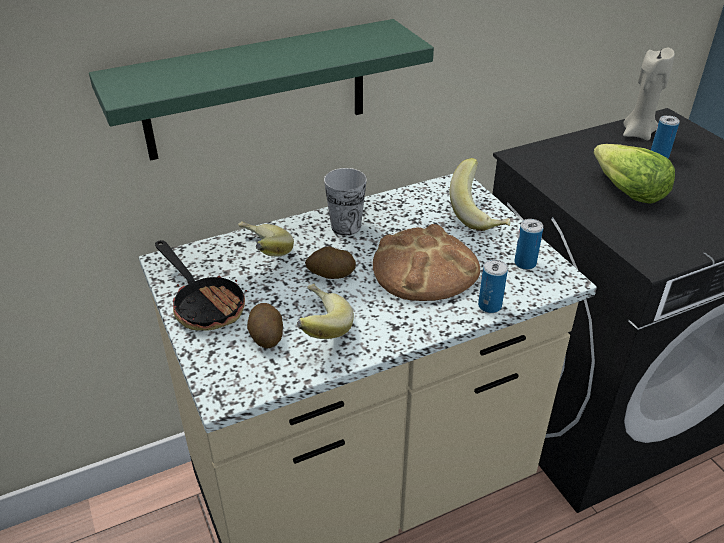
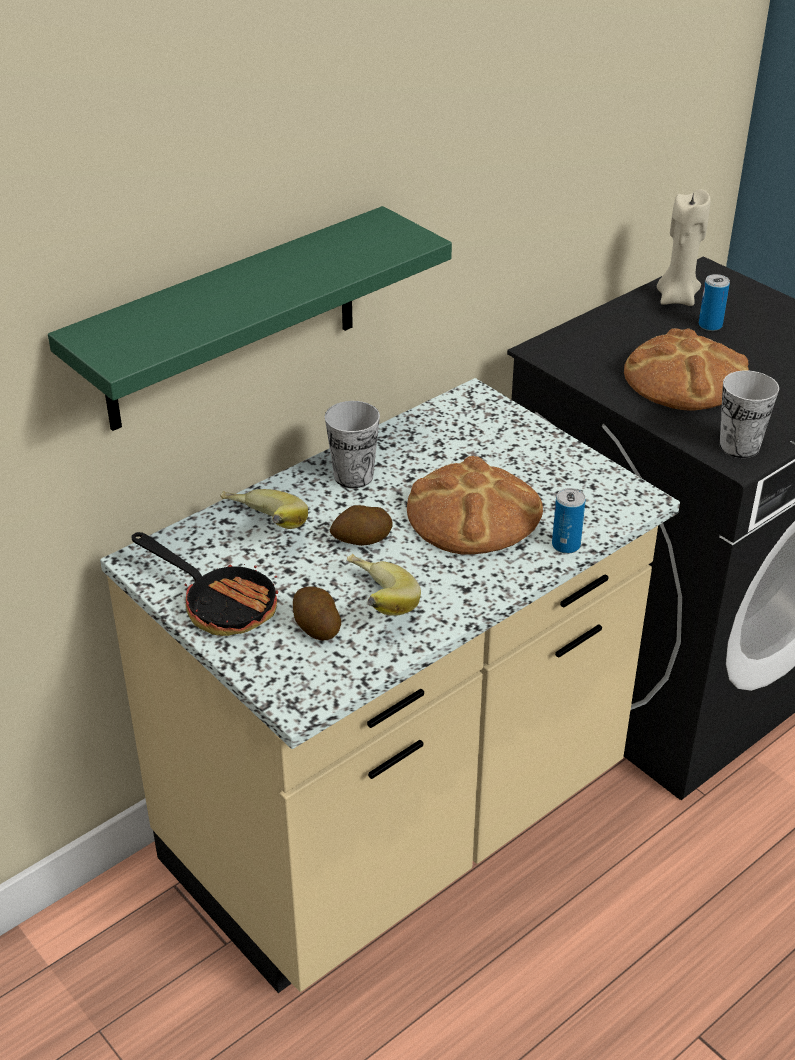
camera: 15 degrees left, 0 degrees up
(480, 214) = (515, 433): banana -> none
(525, 263) = (589, 487): can -> none
(626, 191) = (685, 378): lettuce -> bread
(657, 250) = (739, 446): none -> cup

